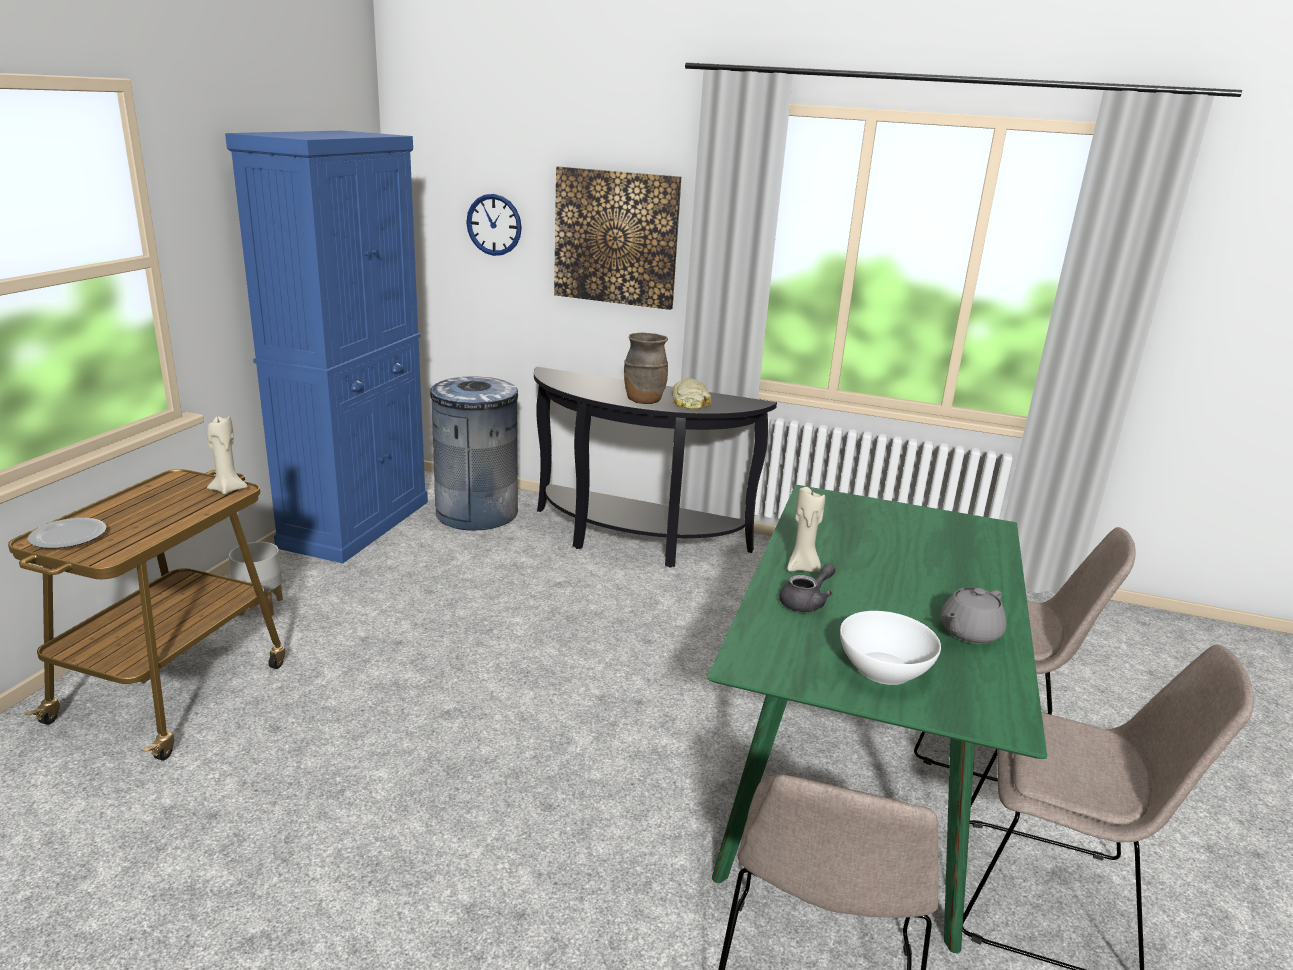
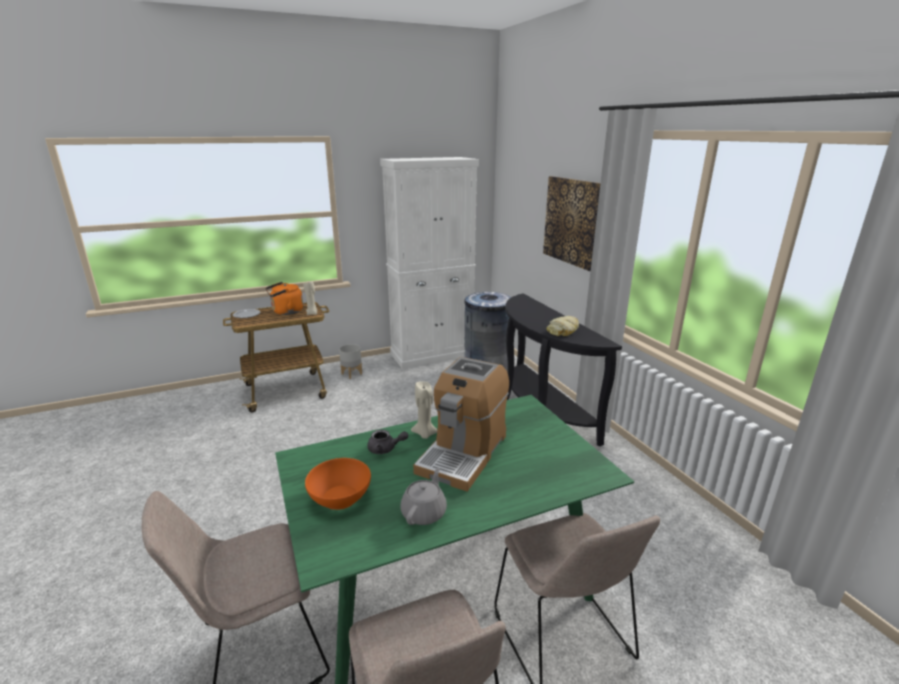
camera: 50 degrees right, 0 degrees up
(153, 504) = (286, 312): none -> orange kettle
(356, 523) = (432, 354): blue cabinet -> white cabinet
(494, 225) = (527, 209): wall clock -> none
(643, 401) = (536, 323): brown vase -> none
(874, 566) = (463, 453): none -> coffee machine
(884, 669) = (340, 497): white bowl -> orange bowl
(968, 632) = (424, 512): grey teapot -> grey teapot turned 105 degrees clockwise

